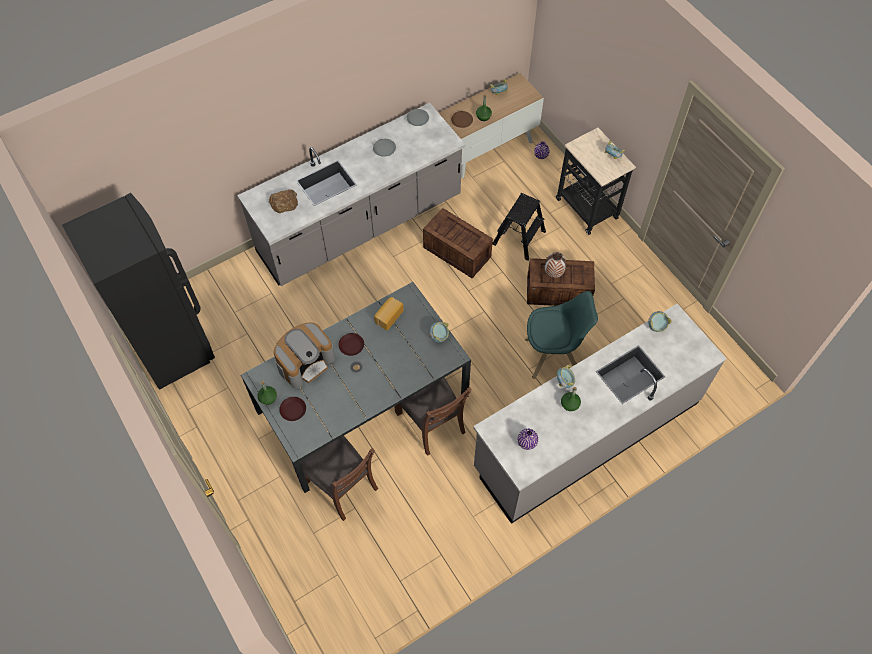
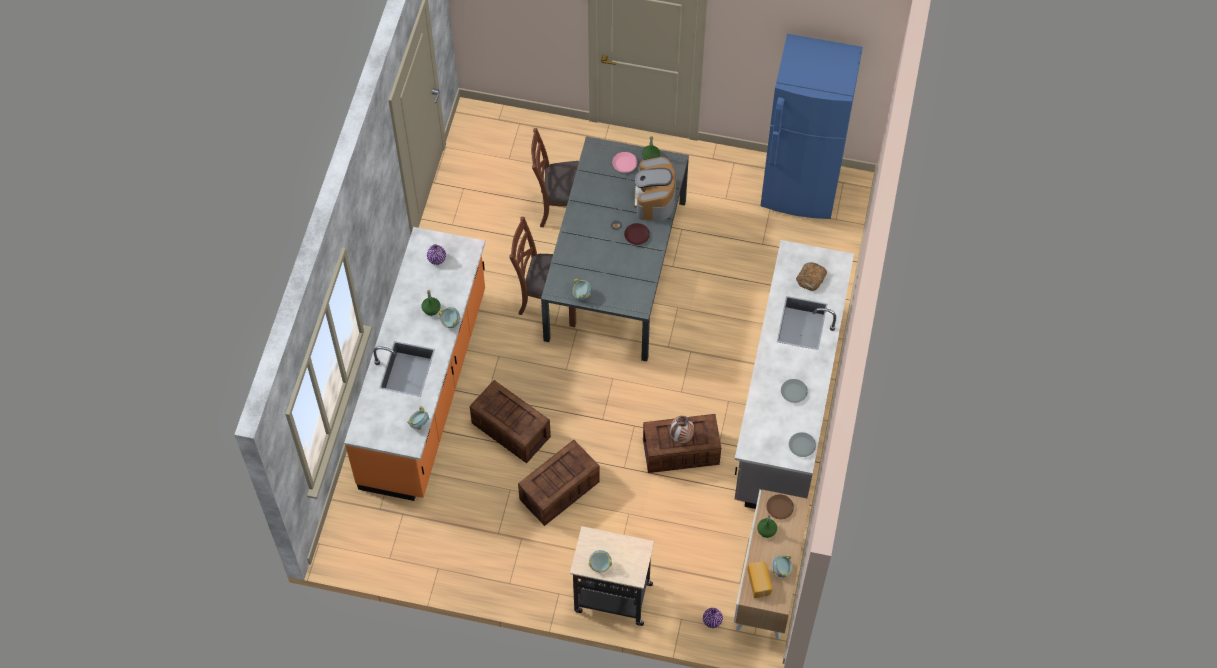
camera: 135 degrees right, 0 degrees up
(174, 348) = (800, 189): black fridge -> blue fridge
(293, 410) = (624, 163): brown plate -> pink plate
(388, 316) = (635, 277): bread -> bread (760, 582)
(519, 237) = (643, 513): black step ladder -> none
(552, 356) = (510, 429): turquoise chair -> crate
(554, 273) = (565, 468): vase -> vase (681, 438)
(586, 434) = (425, 389): grey counter -> orange counter

